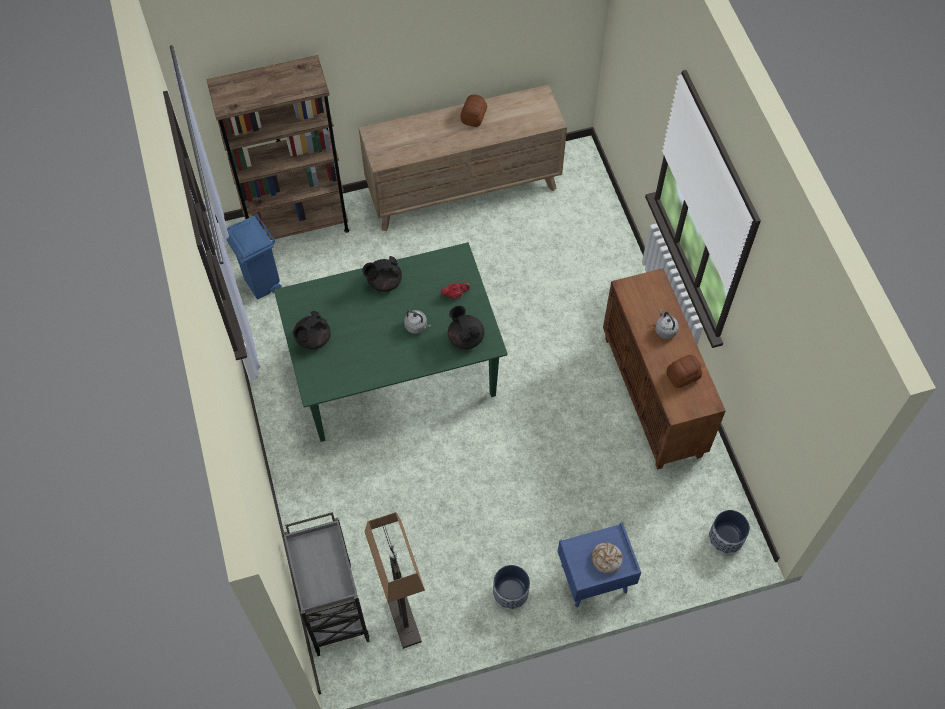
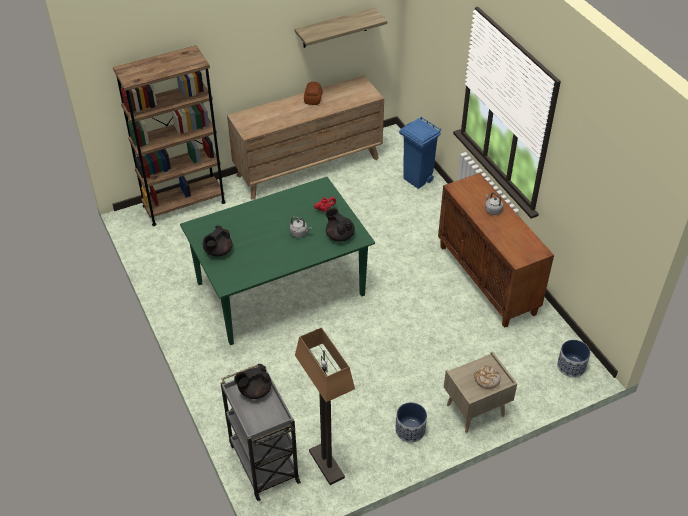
camera: 10 degrees left, 15 degrees down
(262, 285) = (163, 245): blue trash can -> blue trash can (417, 180)
(384, 282) = (267, 208): black teapot -> black teapot (254, 390)
(510, 33) = (335, 28): none -> shelf
(593, 579) = (475, 411): blue nightstand -> beige nightstand
(682, 375) = (514, 236): bread -> none

